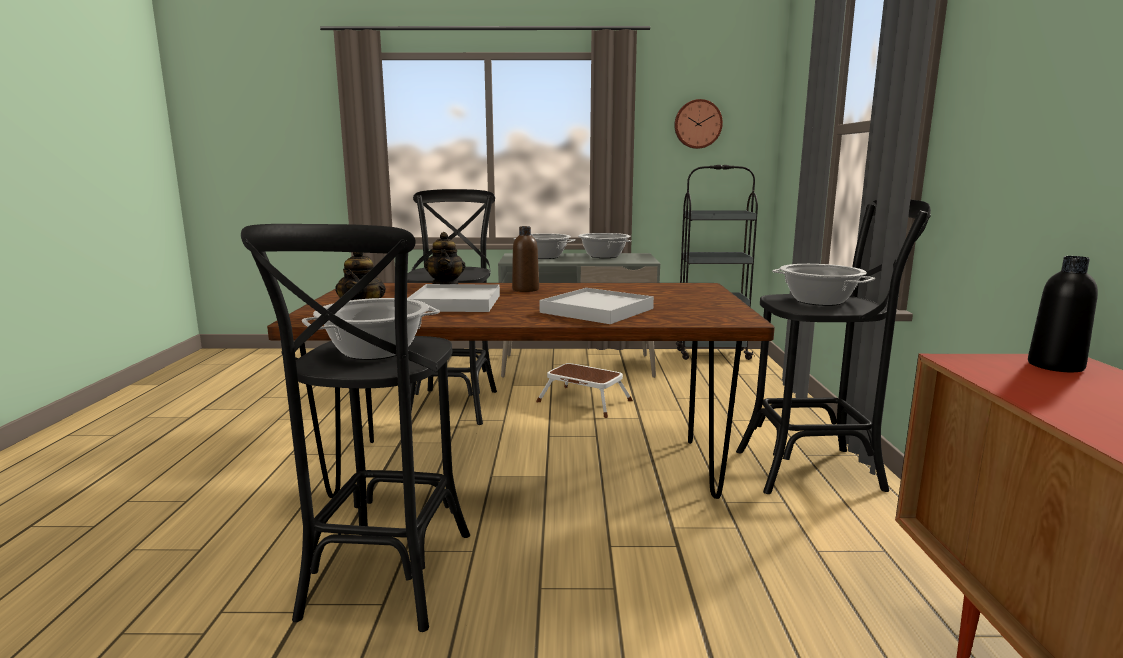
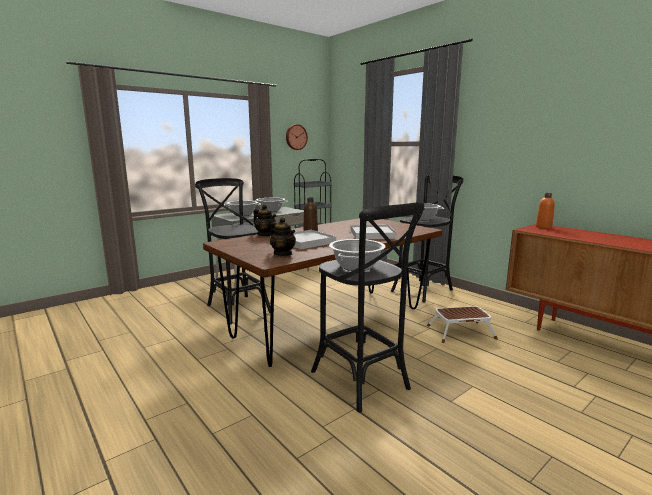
camera: 40 degrees left, 0 degrees up
(584, 401) = (298, 289): brown step ladder -> brown step ladder (461, 332)
(1055, 366) = (543, 227): black bottle -> orange bottle

